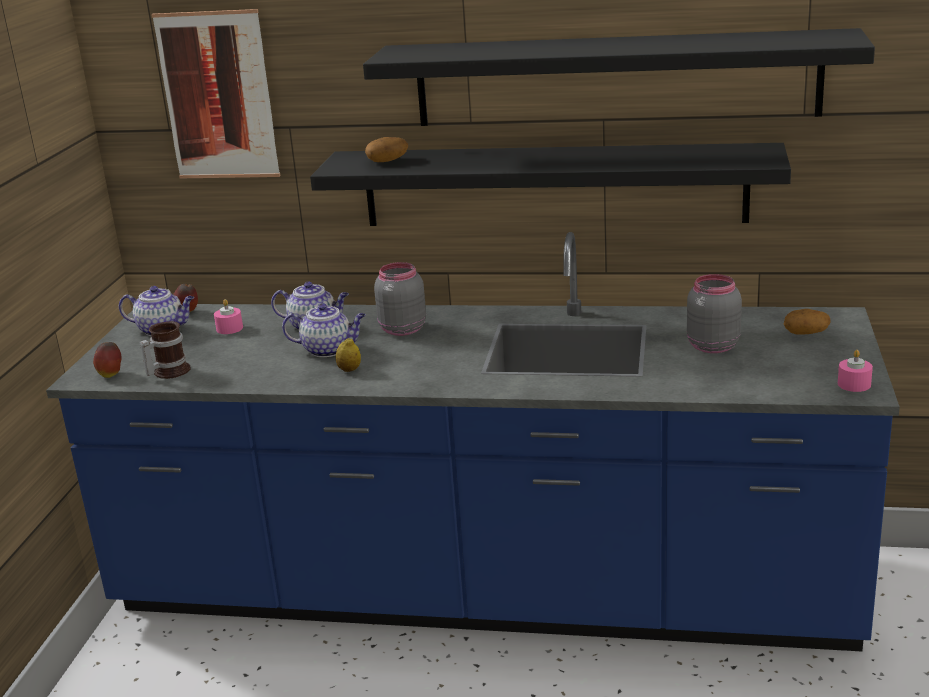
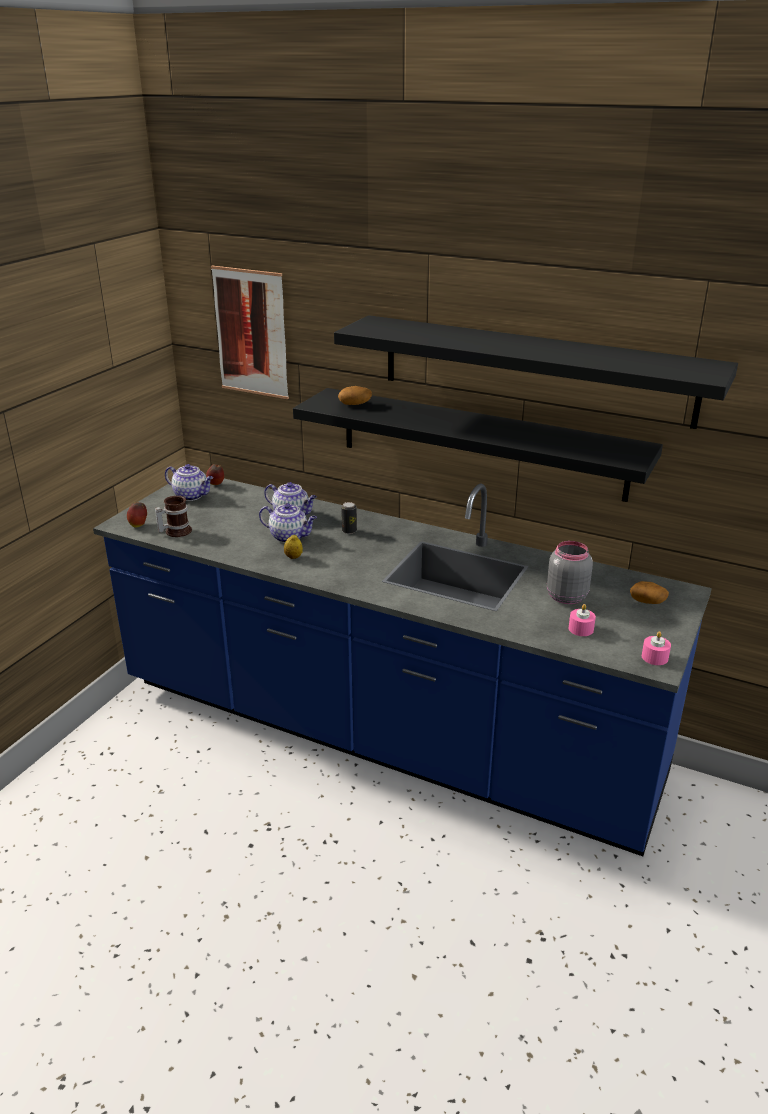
camera: 15 degrees right, 5 degrees up
(229, 328) = (235, 504): pink candle -> pink candle (581, 629)
(401, 329) = (349, 531): grey jar -> can

